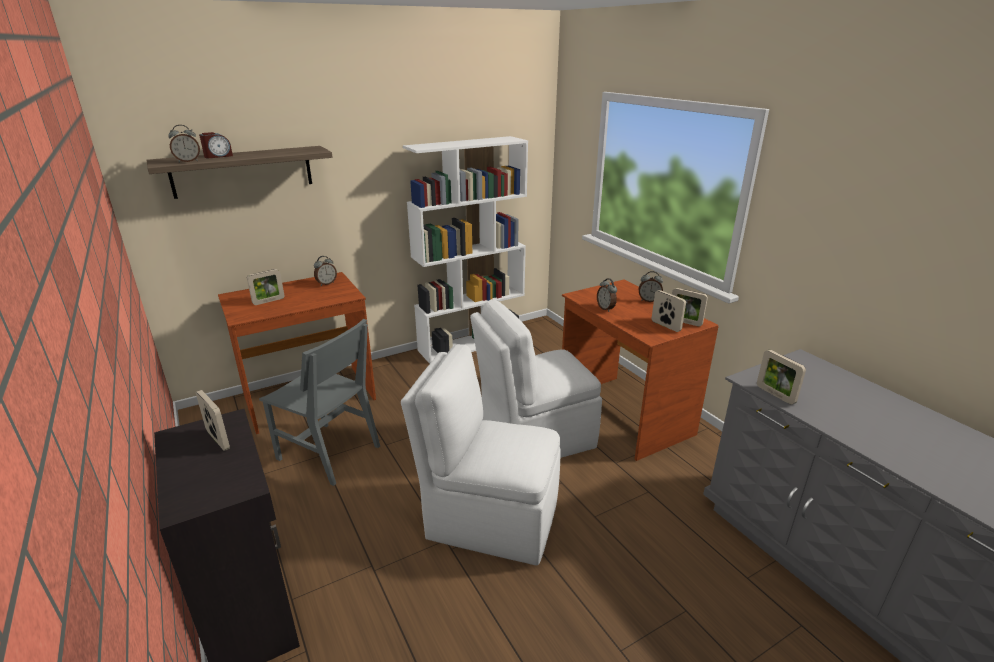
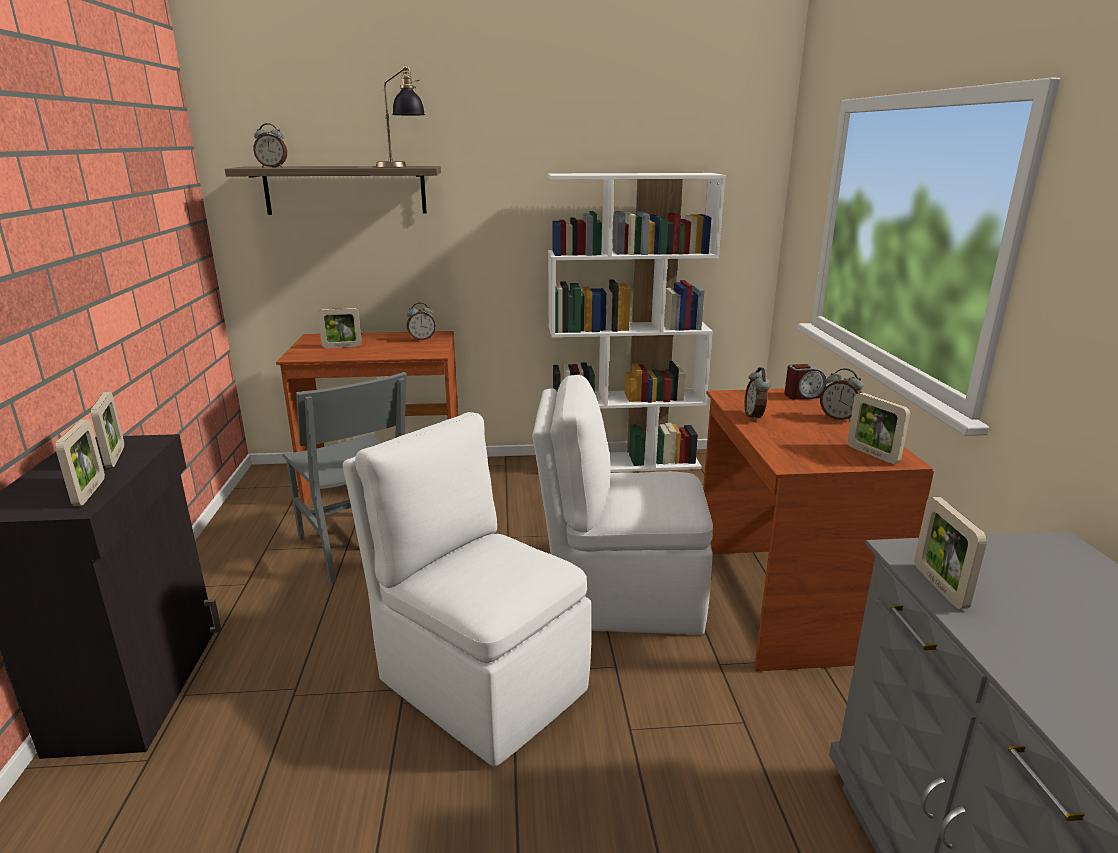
camera: 25 degrees right, 5 degrees down
(218, 156) = (312, 166): alarm clock -> alarm clock (803, 395)
(297, 151) = (402, 166): none -> table lamp
(665, 326) = (831, 453): picture frame -> picture frame (89, 492)

